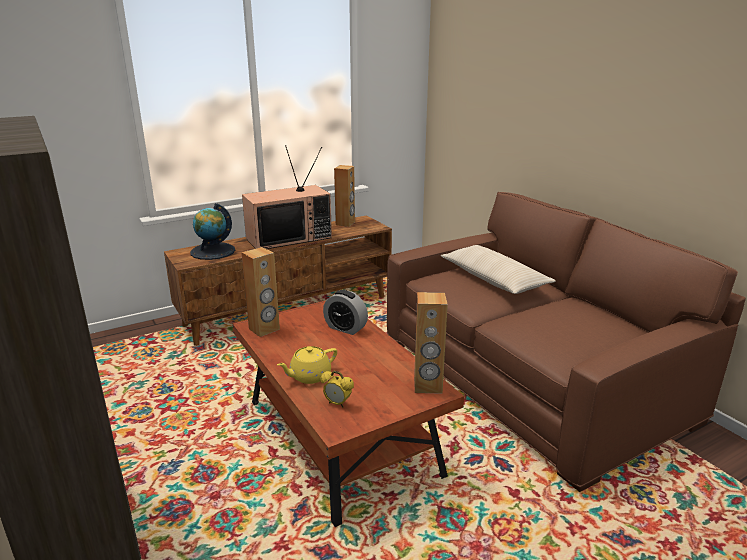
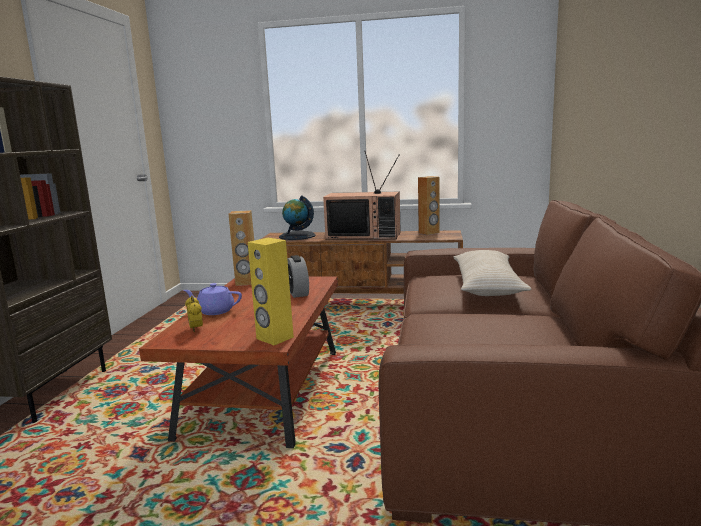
camera: 40 degrees right, 10 degrees down
(309, 376) = (214, 311): yellow teapot -> purple teapot
(428, 386) = (274, 338): brown speaker -> yellow speaker

